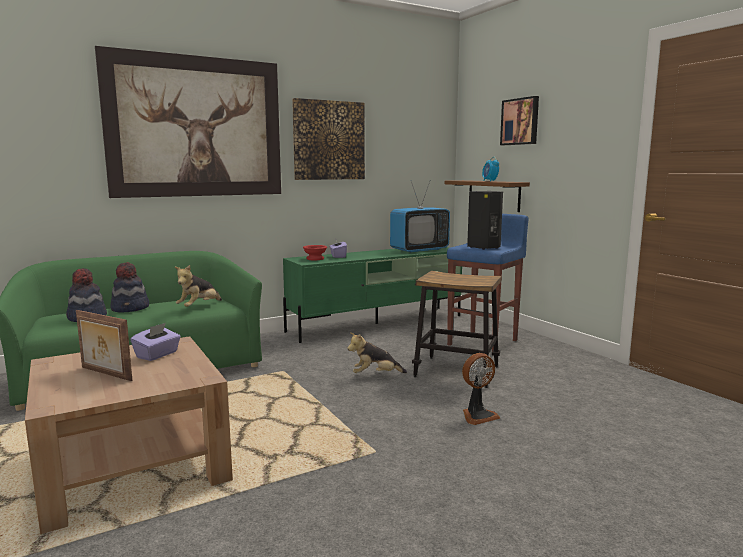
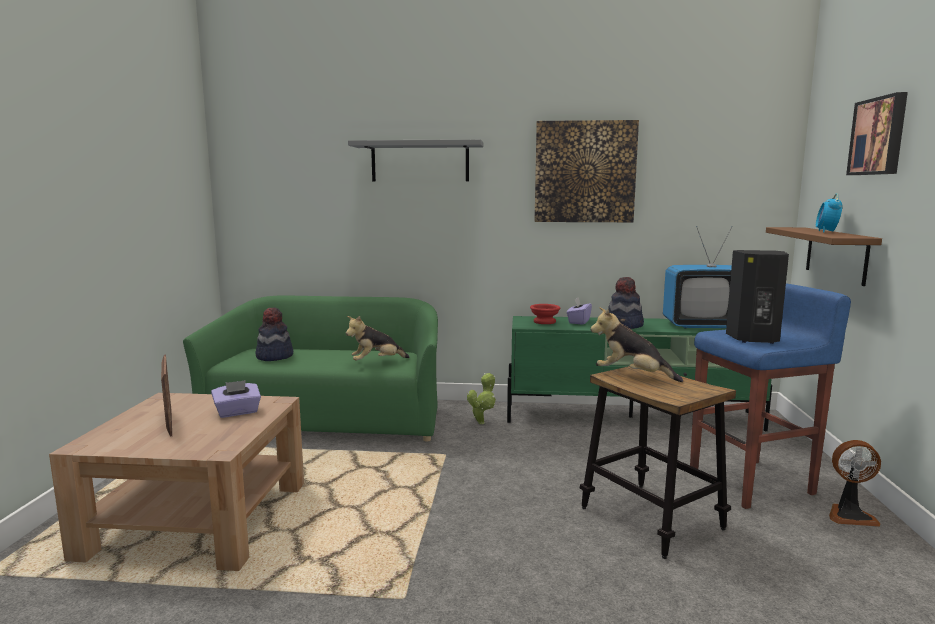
camera: 35 degrees right, 0 degrees up
(131, 308) = (321, 353): hat -> hat (624, 326)
(196, 127) = (420, 162): picture -> grey shelf
(280, 346) = (482, 422): none -> potted plant
(375, 375) = (537, 490): plush toy -> plush toy (632, 376)
(478, 415) = (594, 599): fan -> fan (849, 515)

